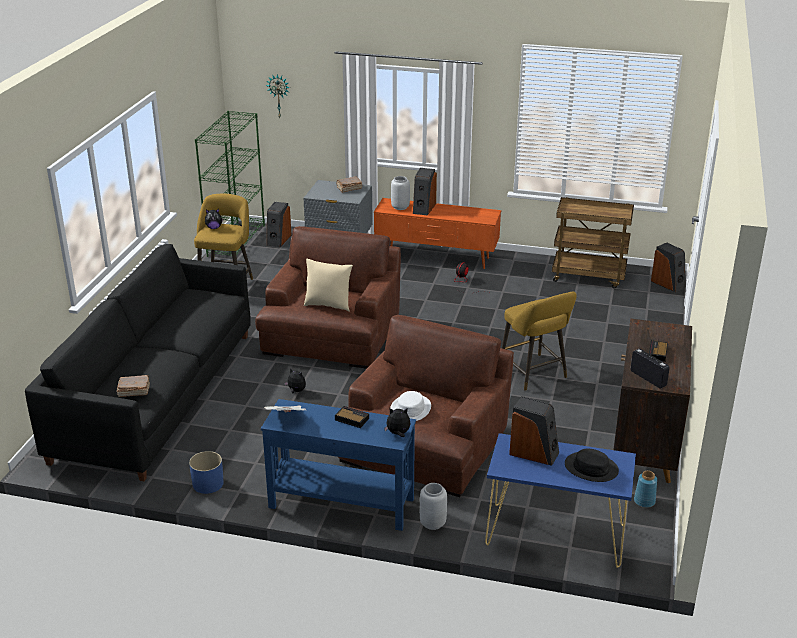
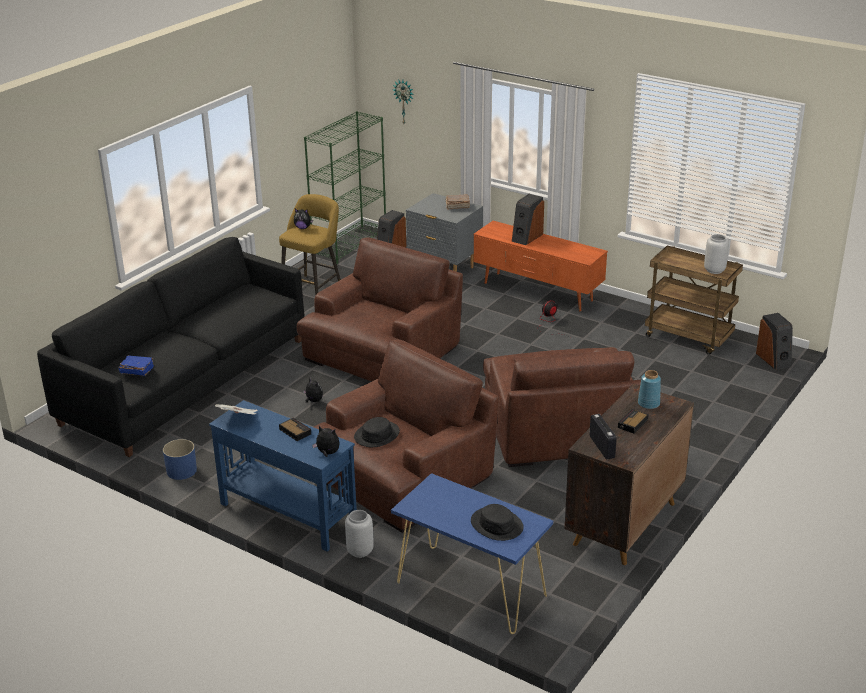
camera: 20 degrees right, 0 degrees up
(133, 391) = (136, 371): brown book -> blue book
(328, 305) = (368, 321): beige pillow -> none
(400, 207) = (503, 232): grey vase -> grey vase (714, 270)
(410, 409) = (376, 435): white hat -> black hat
(534, 374) = (559, 429): yellow stool -> brown armchair
(534, 453) = (451, 498): speaker -> none
(644, 501) = (585, 577): blue vase -> blue vase (649, 403)

